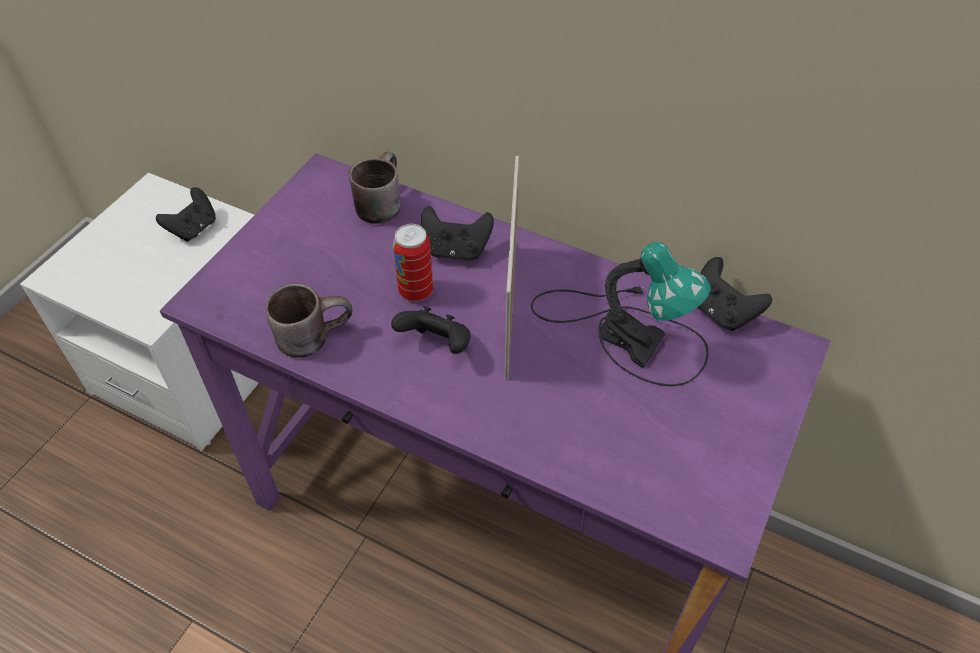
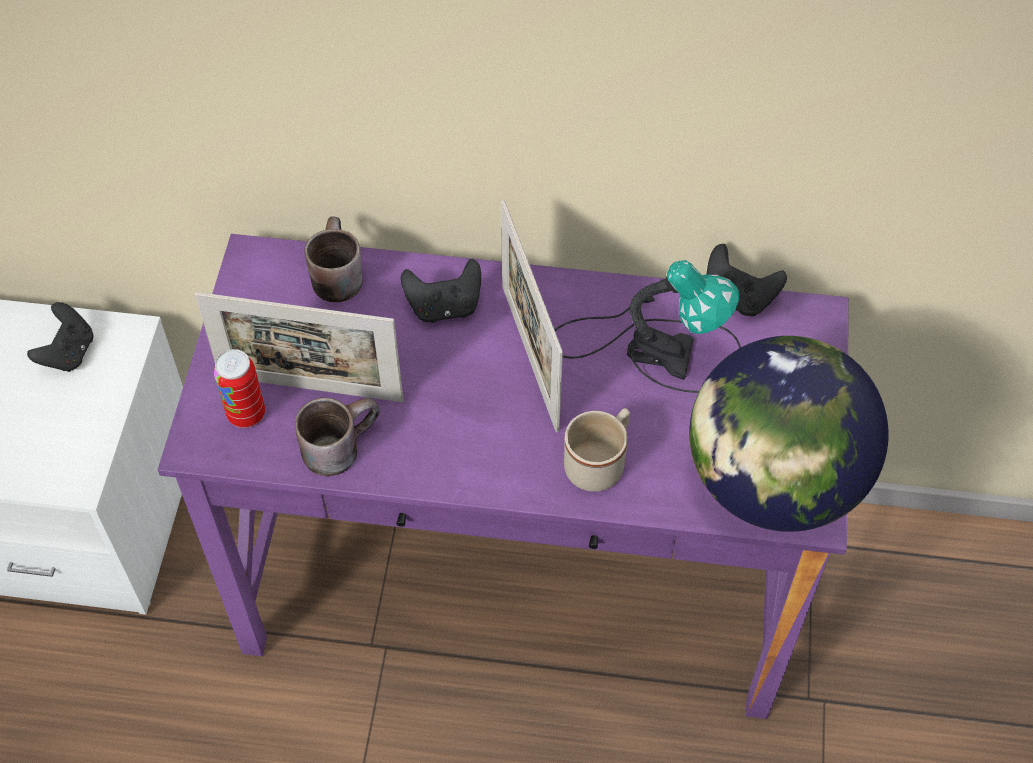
camera: 20 degrees left, 5 degrees up
(314, 282) = (310, 388): none -> picture frame
(416, 291) = (423, 366): can -> can (246, 414)
(436, 345) = (472, 417): black game controller -> none
(533, 417) = (600, 462): none -> beige mug
(692, 487) = (772, 483): none -> globe

